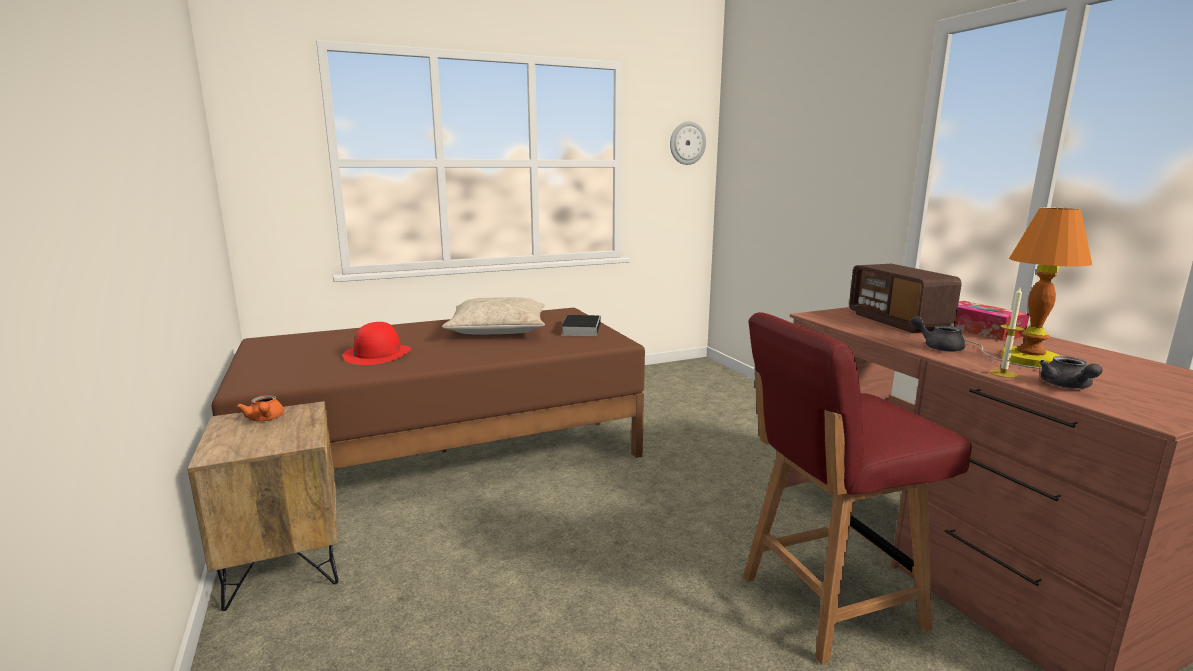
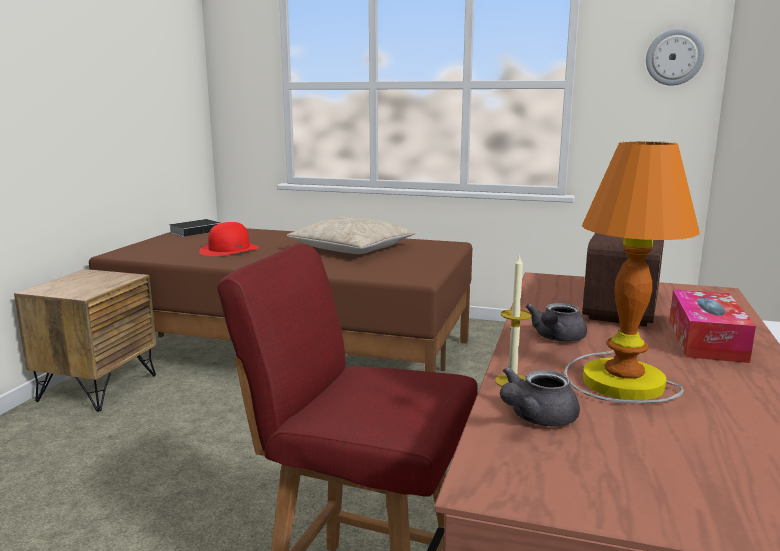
camera: 40 degrees right, 0 degrees up
(265, 419) = (98, 277): orange teapot -> none
(581, 329) = (419, 261): book -> book (197, 231)
(938, 347) = (556, 338): grey teapot -> grey teapot turned 150 degrees counterclockwise

